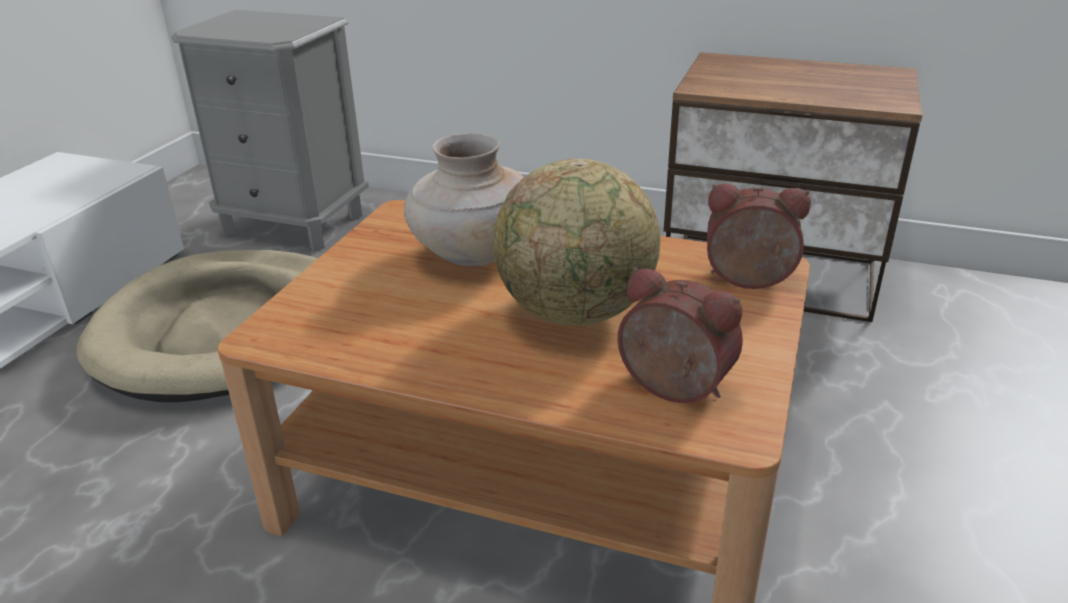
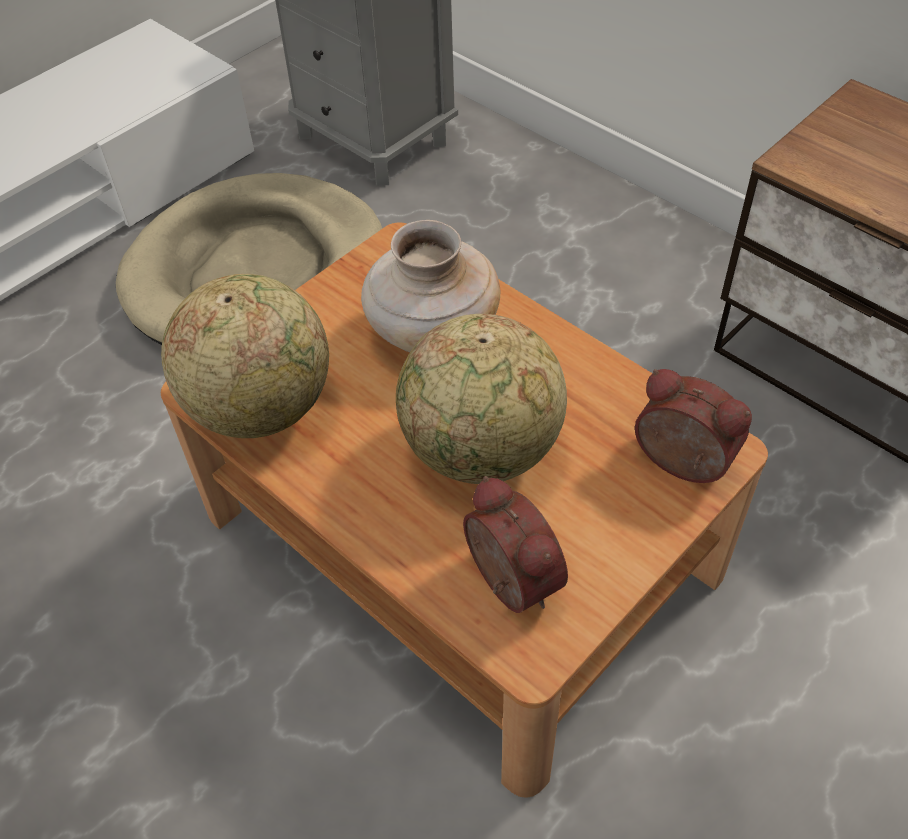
camera: 25 degrees right, 20 degrees up
(338, 335) = (261, 407): none -> globe

